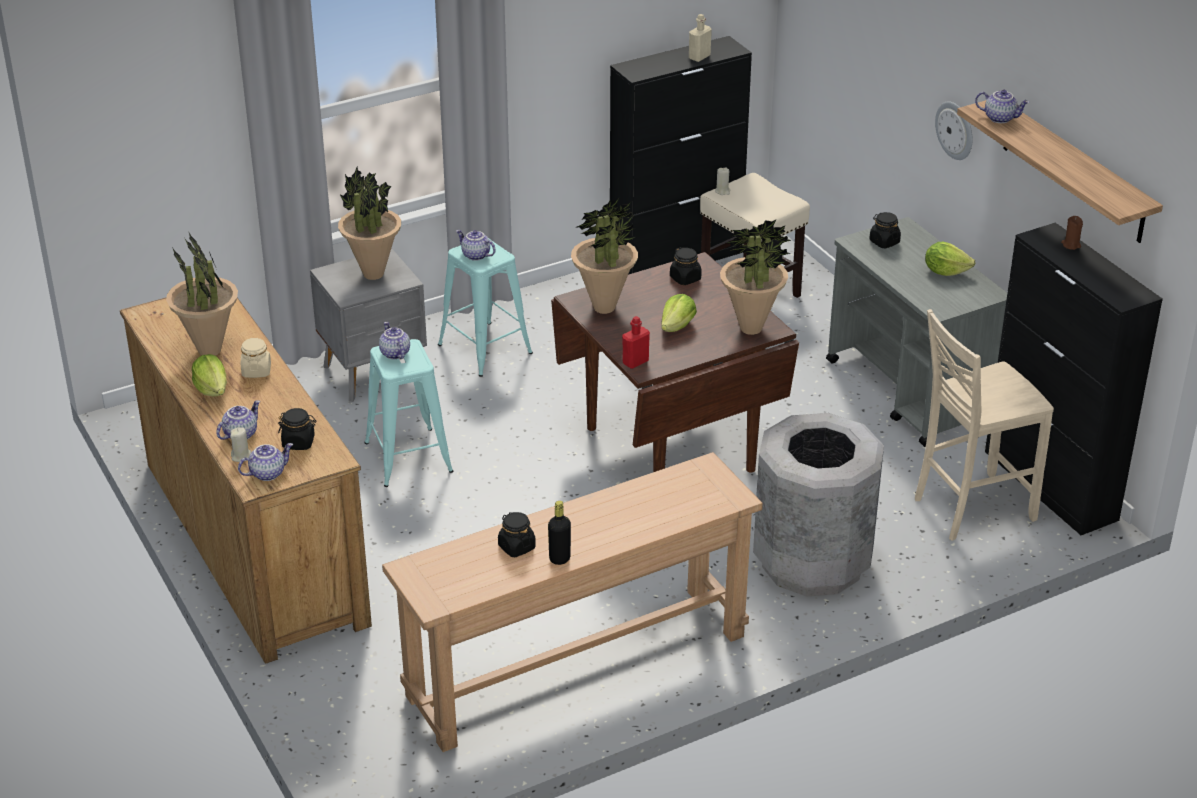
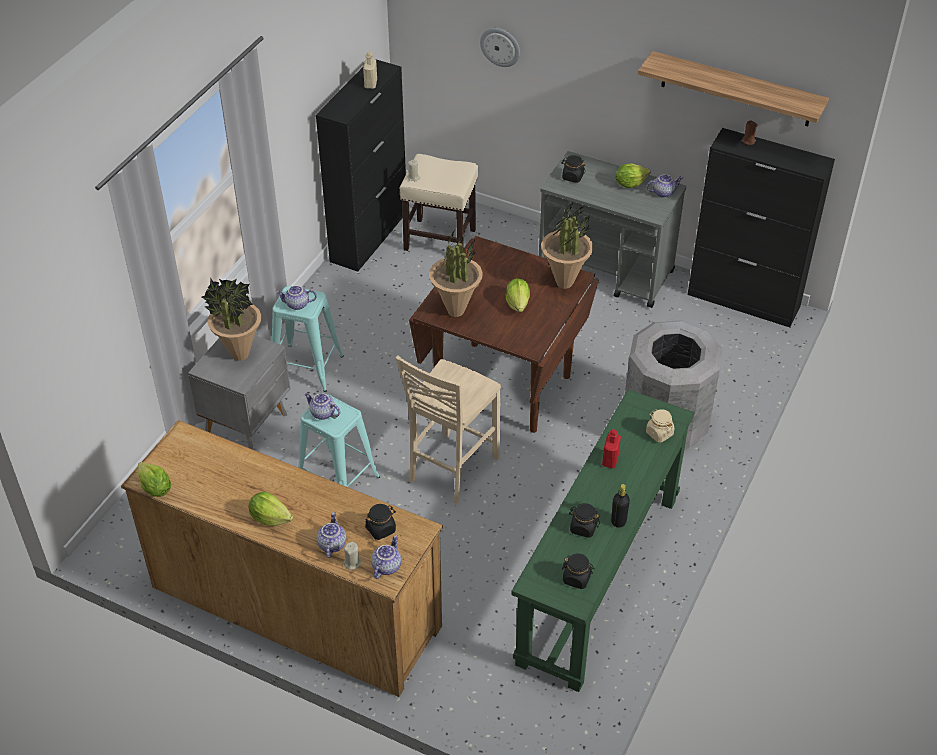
camera: 35 degrees left, 10 degrees up
(143, 324) = (155, 489): none -> lettuce
(210, 351) = (232, 486): potted plant -> none
(256, 371) = (286, 485): beige jar -> beige jar (659, 433)
(577, 665) = (598, 579): brown console table -> green console table
(635, 362) = (519, 345): red bottle -> red bottle (610, 460)
(685, 278) = (484, 263): black jar -> black jar (577, 578)
(955, 130) = (606, 81): wall clock -> wall clock (500, 46)
(970, 508) = (715, 339): beige chair -> beige chair (451, 470)
(1000, 118) = (671, 68): teapot -> teapot (663, 192)

